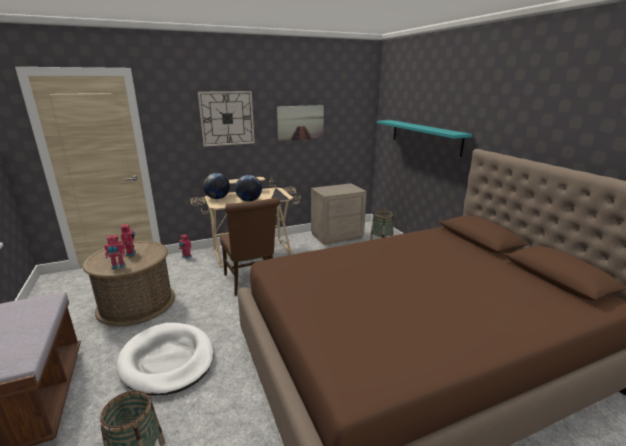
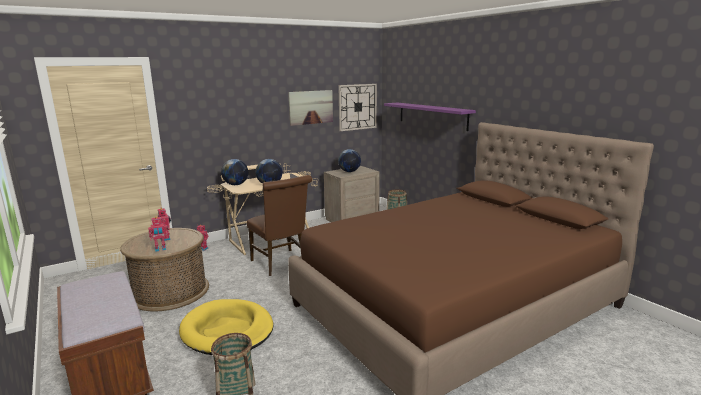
camera: 10 degrees left, 5 degrees down
(168, 361) = (227, 330): white dog bed -> yellow dog bed
(227, 118) = (241, 104): wall clock -> wall clock (357, 107)
(336, 189) = (349, 171): none -> globe
(425, 136) = (432, 115): turquoise shelf -> purple shelf

